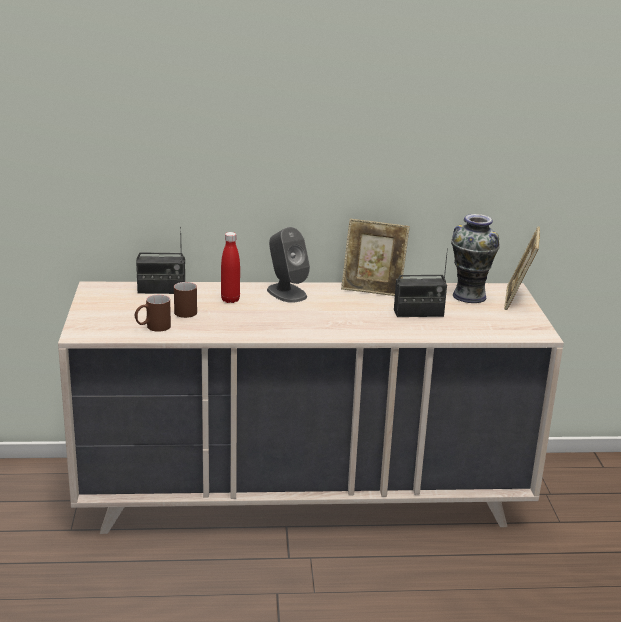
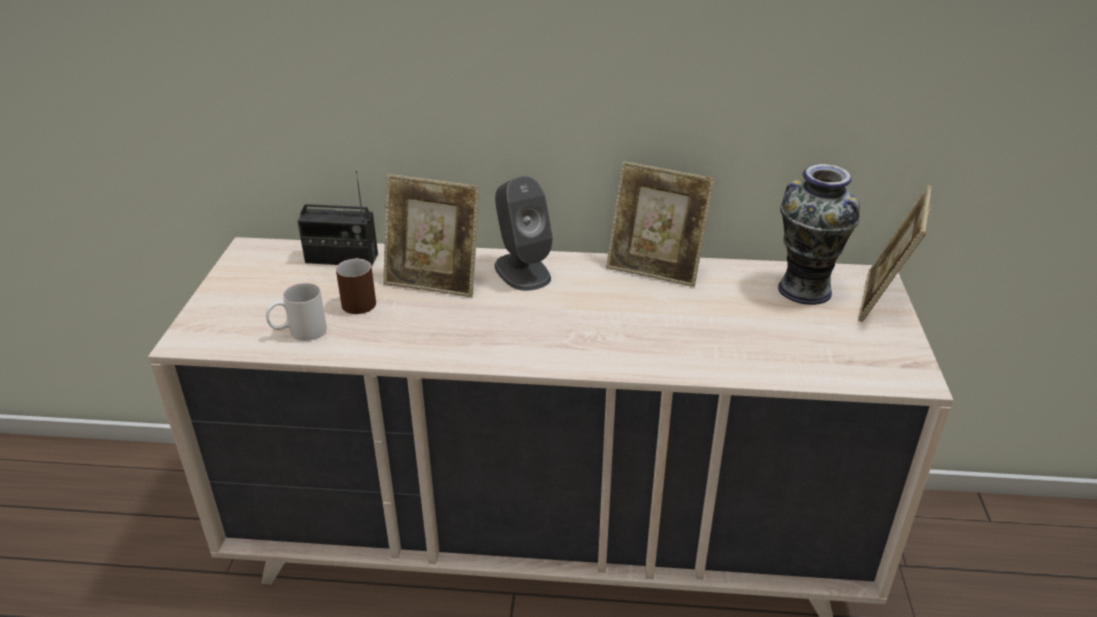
camera: 10 degrees right, 10 degrees up
(153, 328) = (298, 332): brown mug -> white mug
(230, 300) = (434, 281): red bottle -> picture frame
(418, 313) = (717, 322): radio -> none

